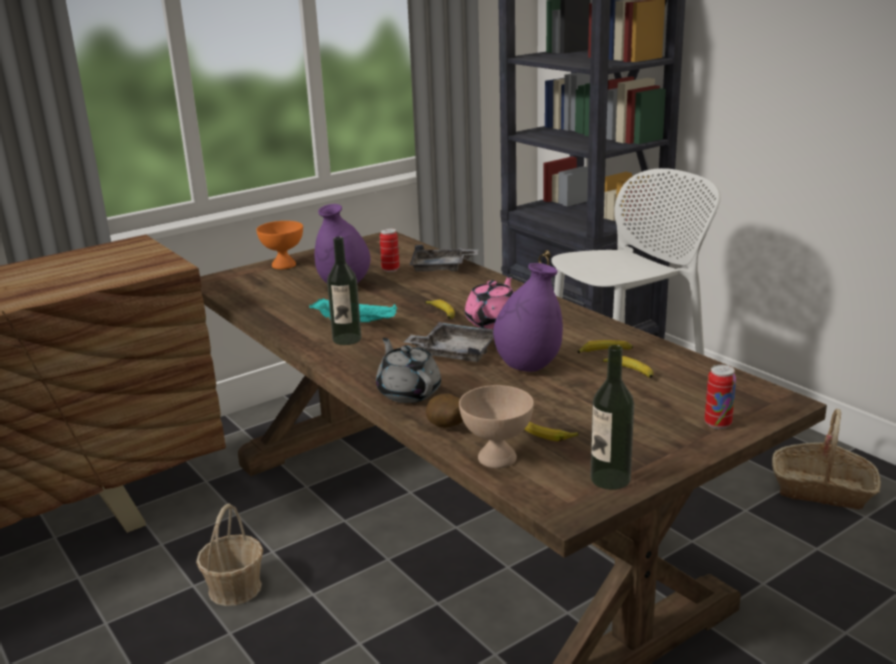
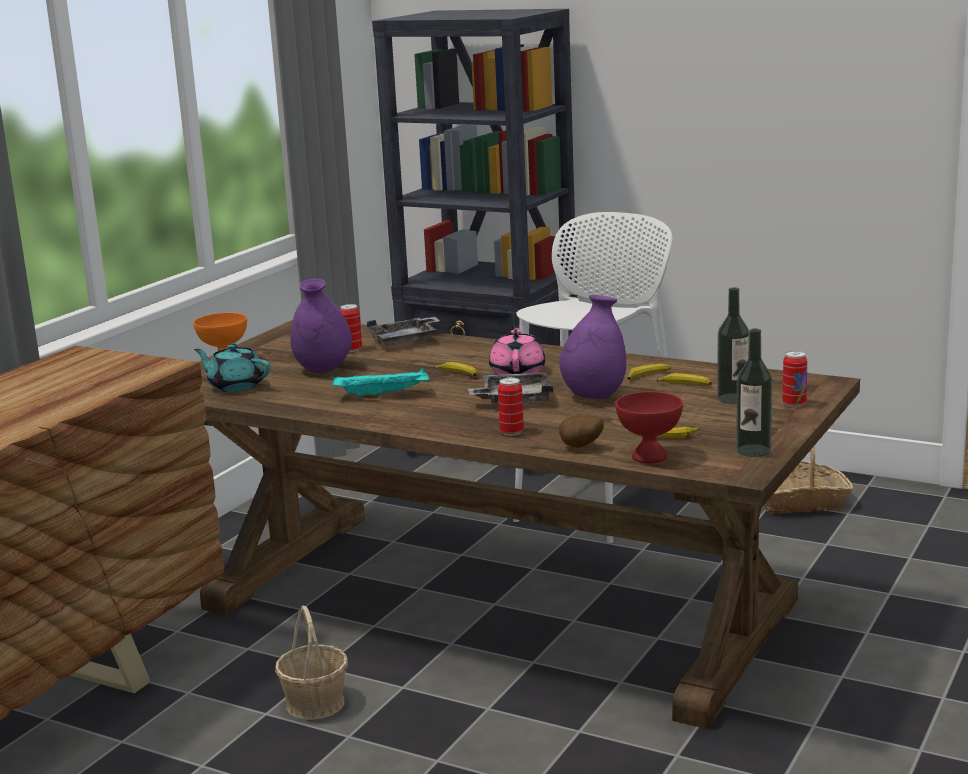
camera: 25 degrees left, 5 degrees down
(263, 289) = (235, 386): none -> turquoise teapot
(347, 339) = (393, 408): bottle -> bottle (733, 399)
(408, 392) = (511, 432): grey teapot -> can
(497, 457) = (649, 456): beige bowl -> red bowl

